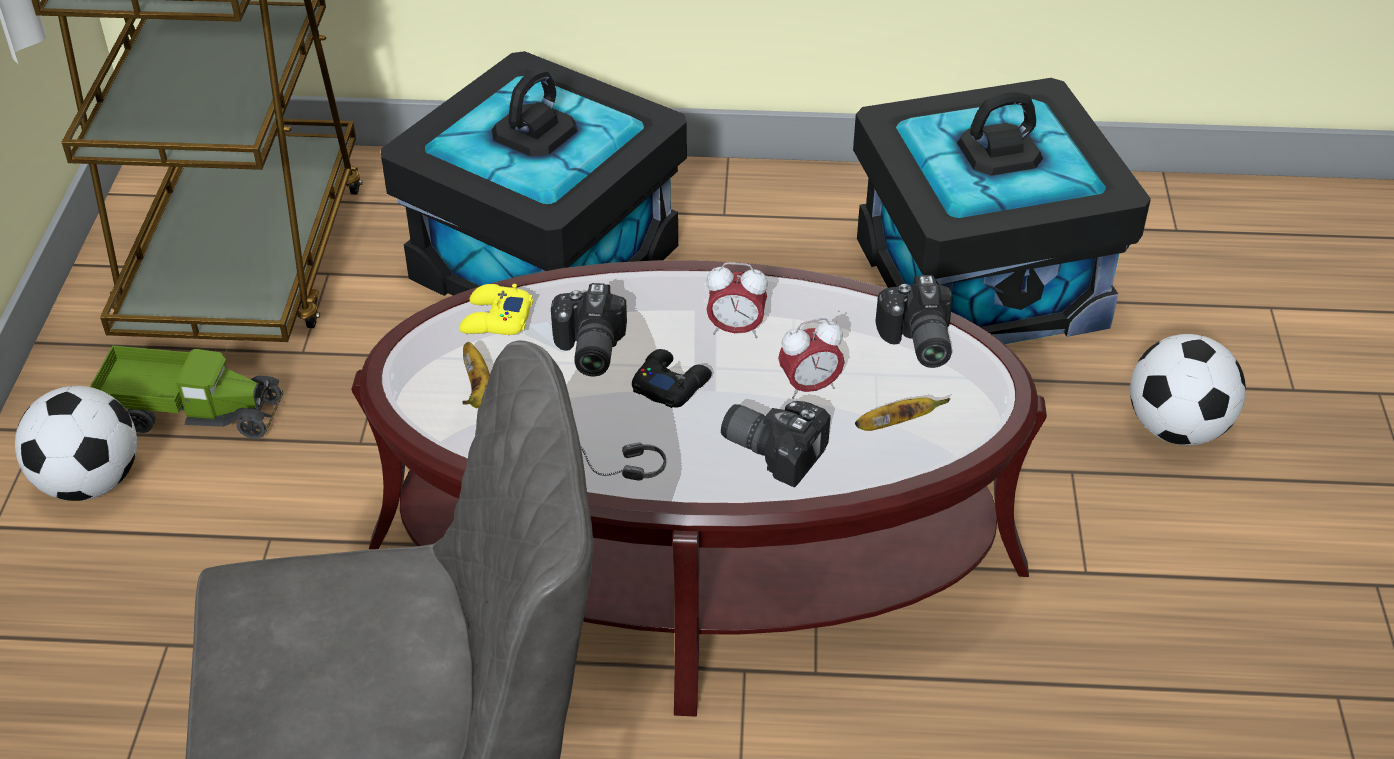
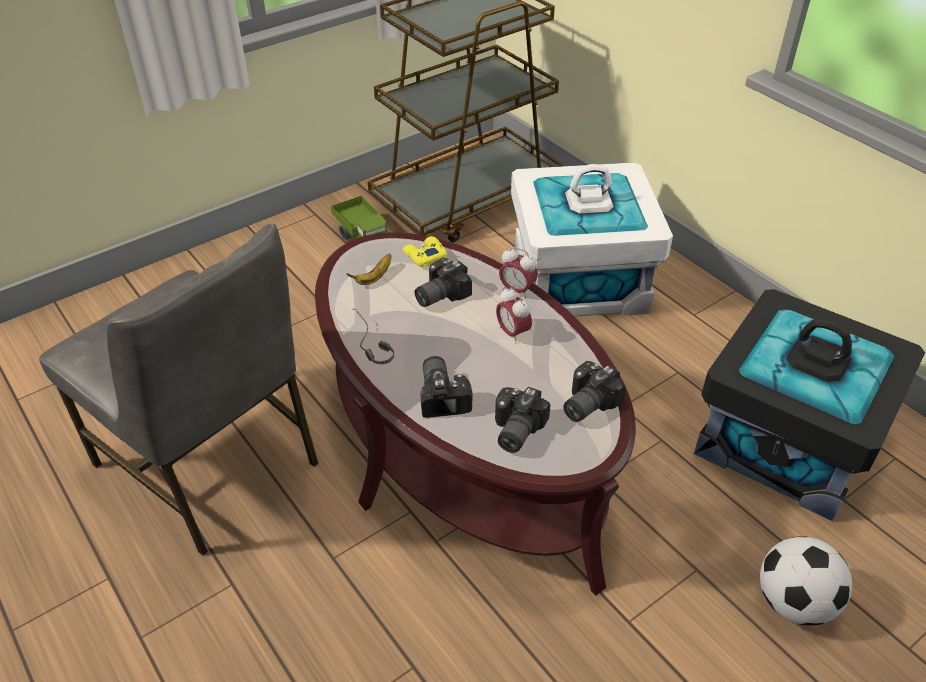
camera: 50 degrees right, 0 degrees up
(90, 482) = (304, 244): football -> none
(546, 263) = (579, 280): black storage box -> white storage box
(670, 384) = (447, 334): black game controller -> none
(809, 387) = (503, 382): alarm clock -> alarm clock (517, 290)
(895, 424) = (513, 430): banana -> camera

